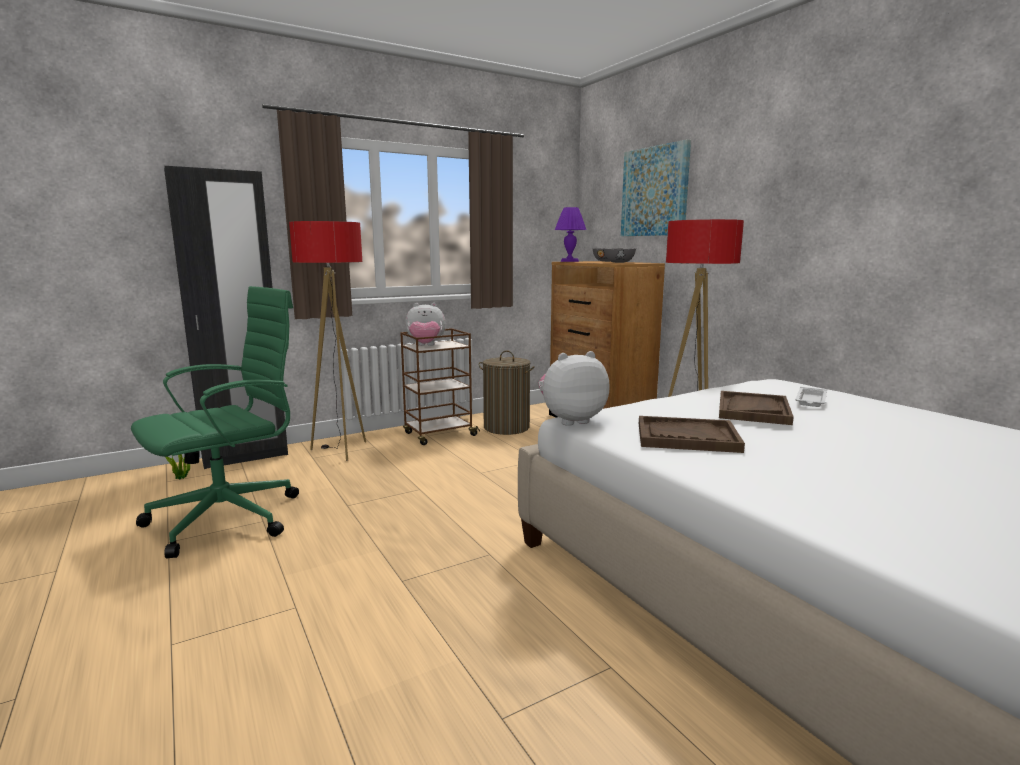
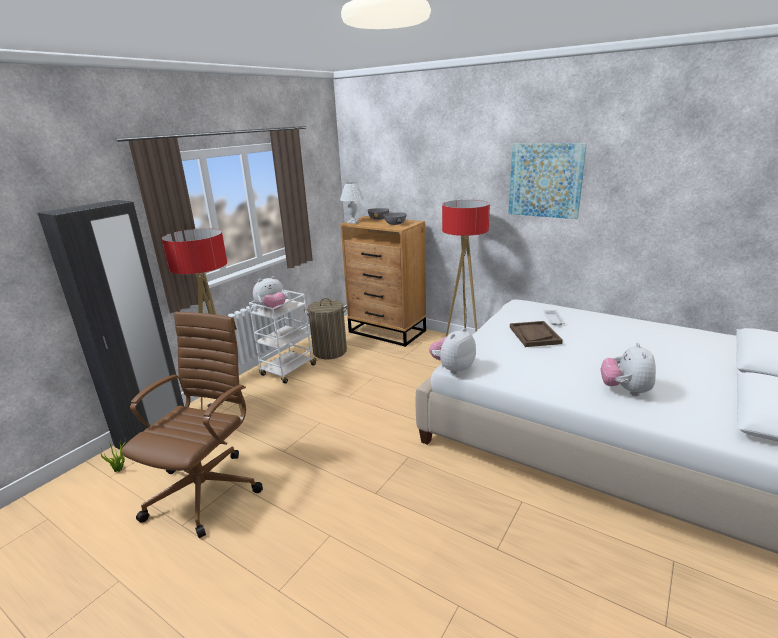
camera: 25 degrees left, 10 degrees up
(230, 517) = (207, 489): green office chair -> brown office chair
(439, 435) = (288, 370): brown cart -> white cart
(570, 261) = (353, 222): purple table lamp -> white table lamp
(655, 191) = (411, 169): picture -> picture (545, 180)
(686, 437) = (524, 367): brown tray -> none
(858, 496) = (625, 390): none -> plush toy

